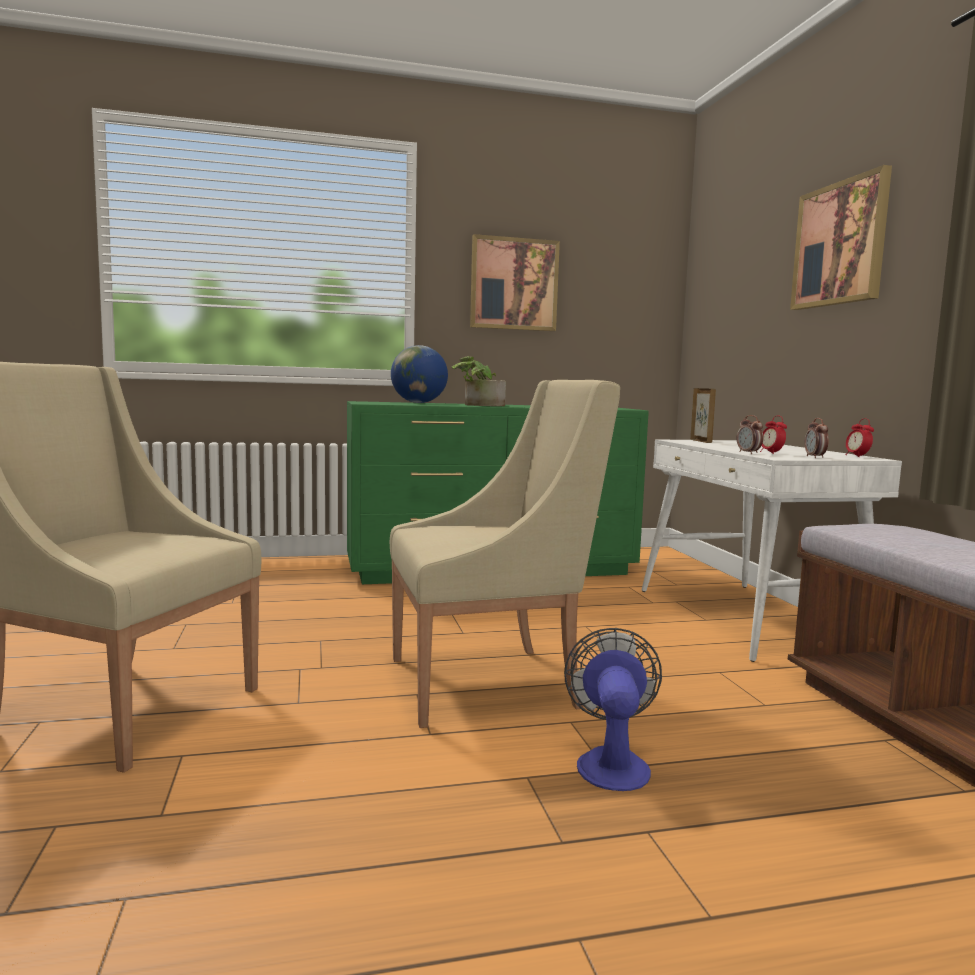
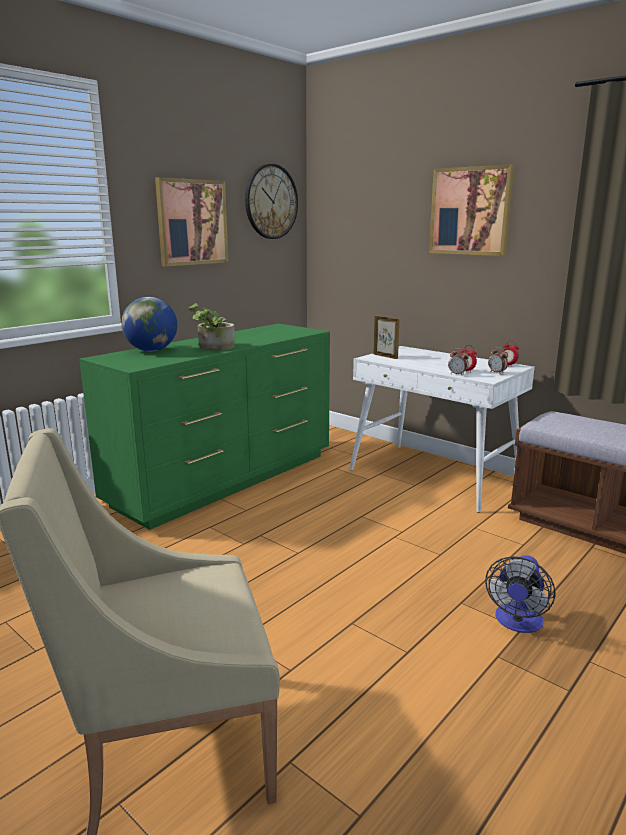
camera: 35 degrees left, 10 degrees up
(489, 682) = (378, 592): beige armchair -> none
(611, 762) = (517, 623): fan -> fan turned 120 degrees counterclockwise
(628, 268) = (271, 202): none -> wall clock

